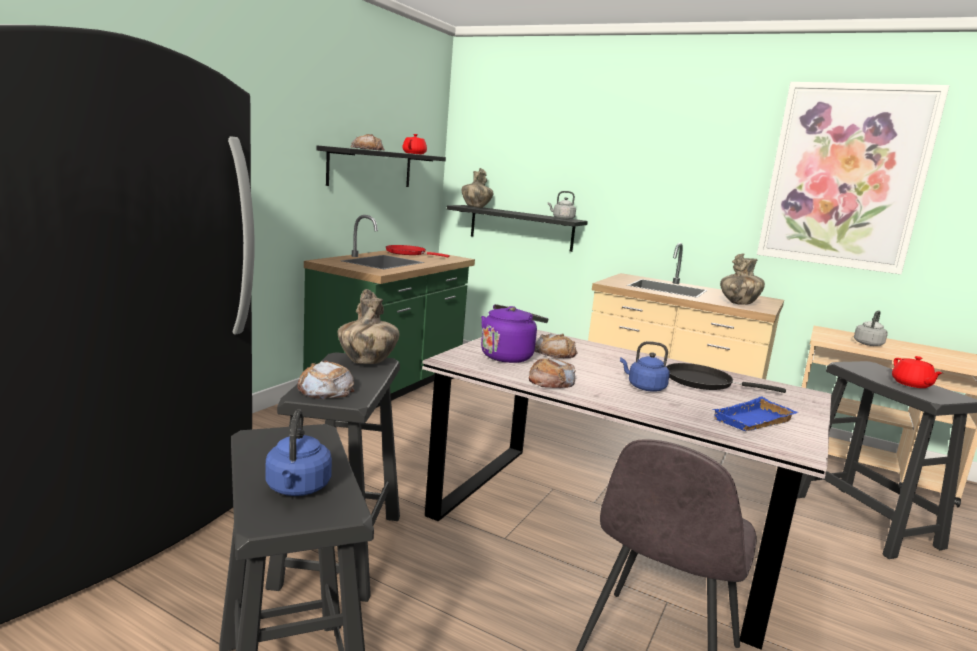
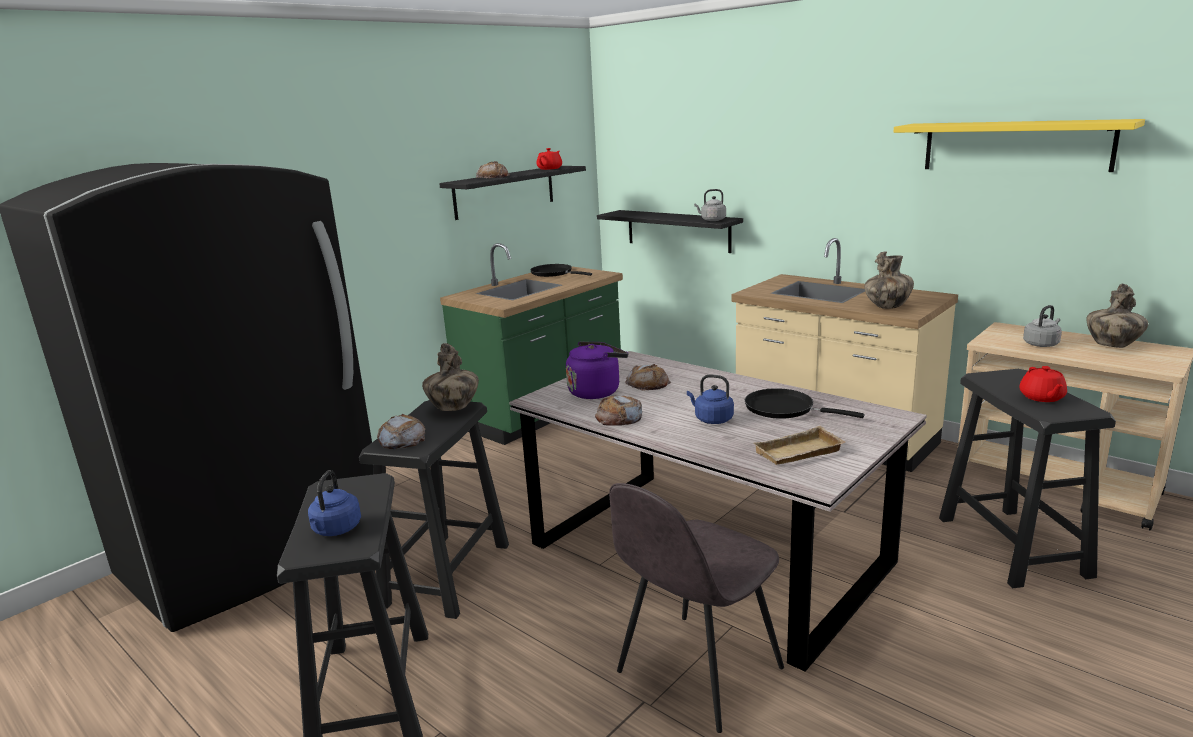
camera: 15 degrees right, 5 degrees up
(408, 253) = (554, 273): red frying pan -> black frying pan
(475, 207) = (627, 213): vase -> vase (1112, 345)
(754, 422) = (799, 453): blue tray -> beige tray
(845, 177) = (1015, 146): picture -> yellow shelf

